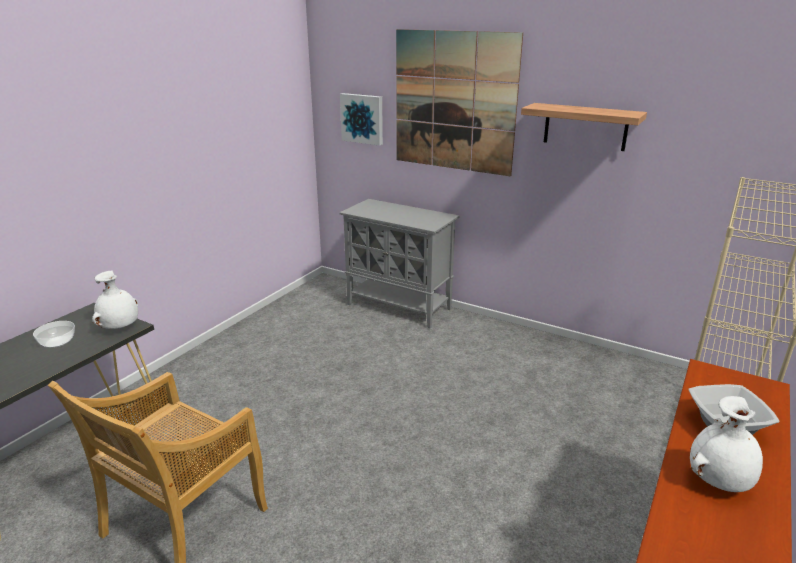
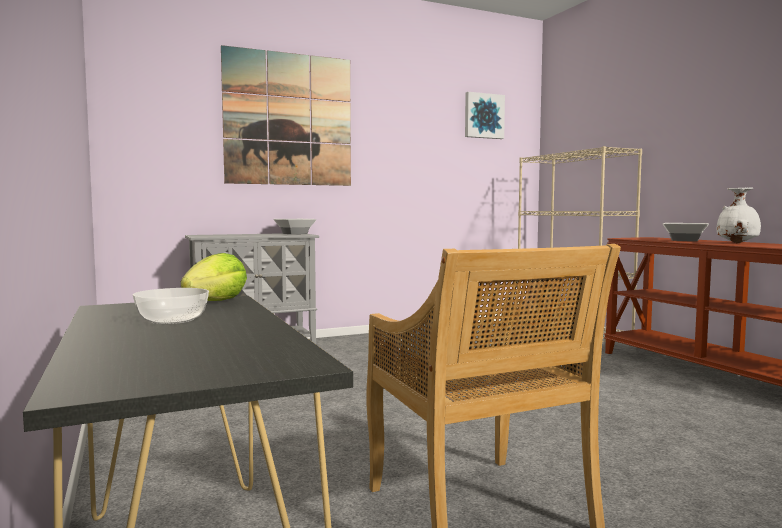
camera: 55 degrees left, 20 degrees down
(120, 327) = (216, 302): white vase -> lettuce
(362, 118) = (174, 140): picture -> picture (483, 116)
(437, 218) = (294, 233): none -> bowl
(585, 127) = (405, 137): shelf -> none

